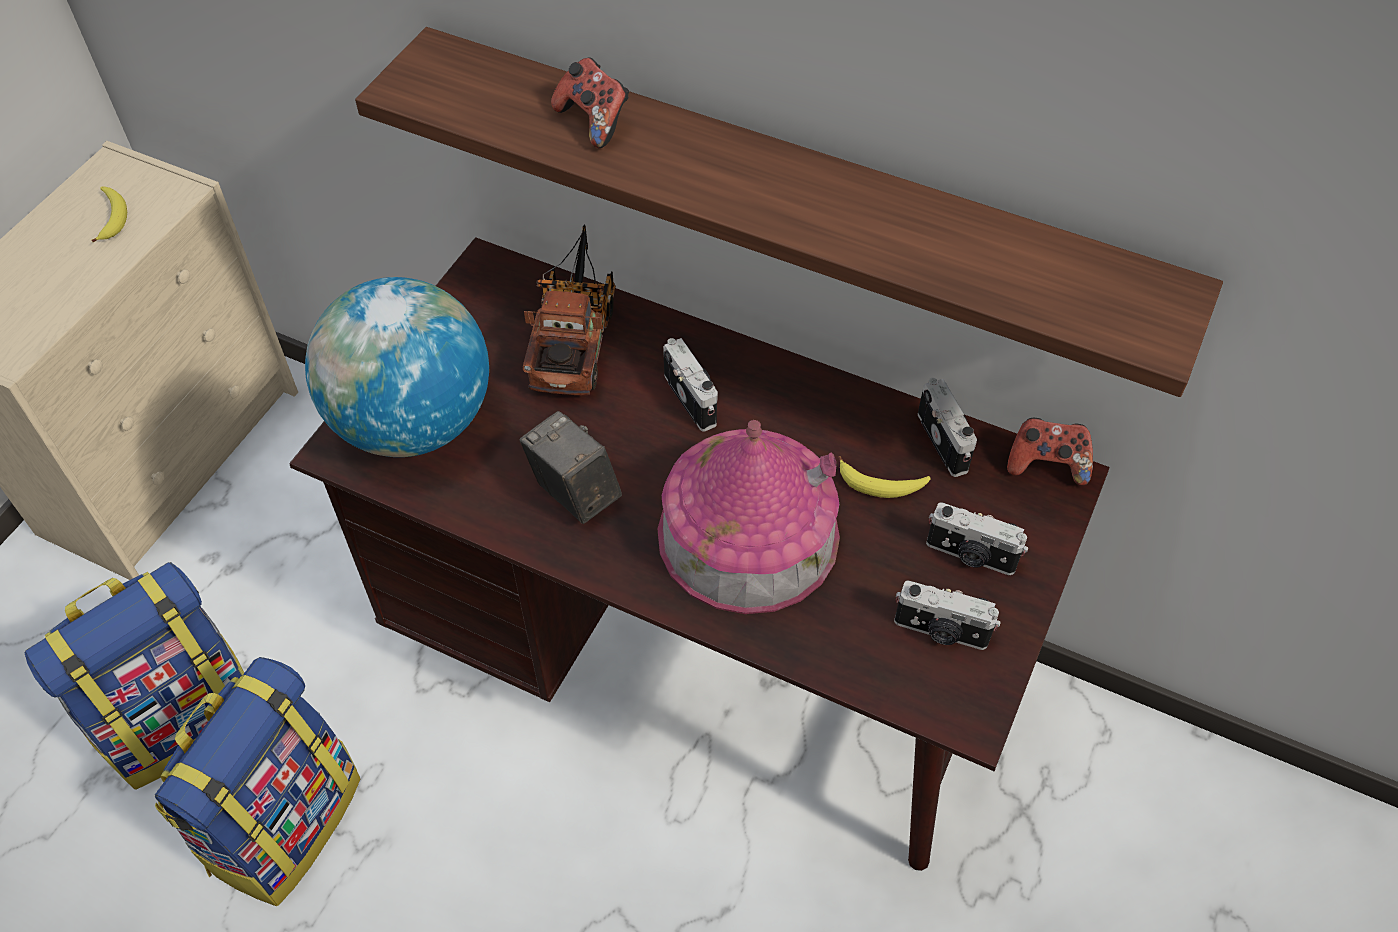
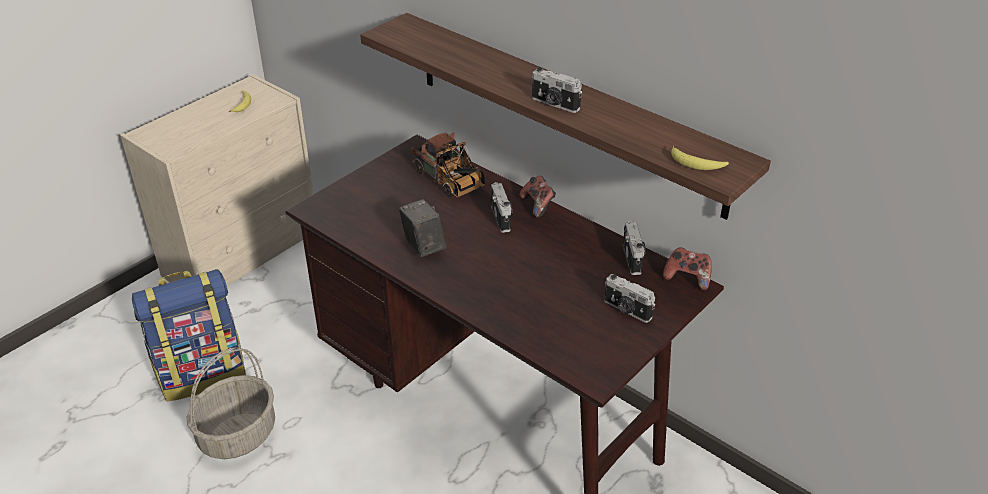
camera: 15 degrees right, 15 degrees down
(284, 821) = (238, 434): backpack -> basket
(413, 422) = (353, 204): globe -> none
(575, 335) = (451, 182): toy truck -> toy truck turned 120 degrees clockwise
(594, 121) = (471, 56): game controller -> game controller (538, 205)
(748, 534) = (508, 279): toy house -> none
(881, 484) = (589, 271): banana -> banana (696, 164)
(941, 631) = (596, 339): camera -> camera (554, 104)

